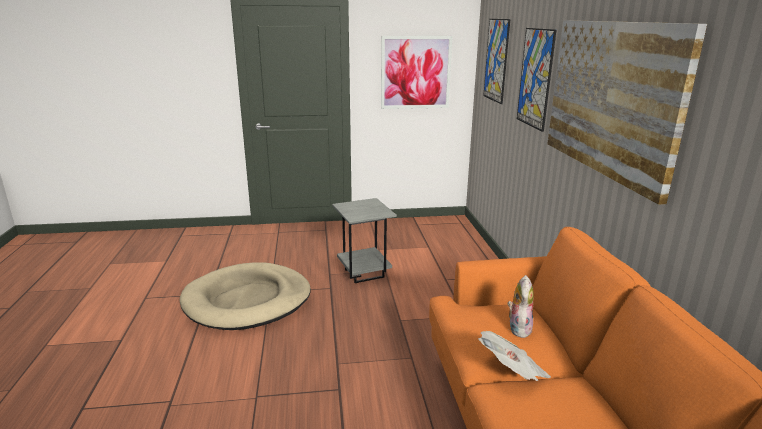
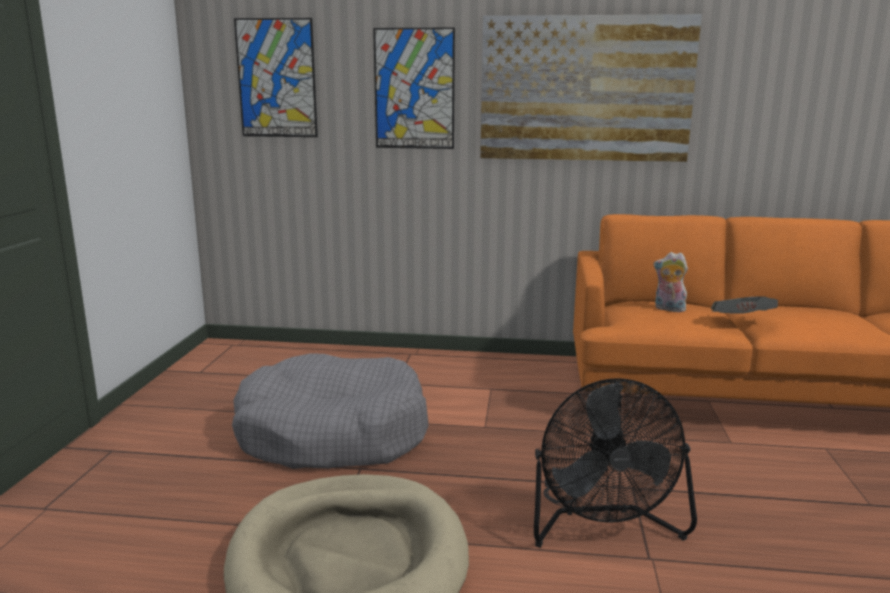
camera: 75 degrees left, 5 degrees down
(290, 374) = (597, 524): none -> black fan
(365, 273) = (332, 434): grey side table -> grey dog bed
(415, 72) = (133, 108): picture -> none

